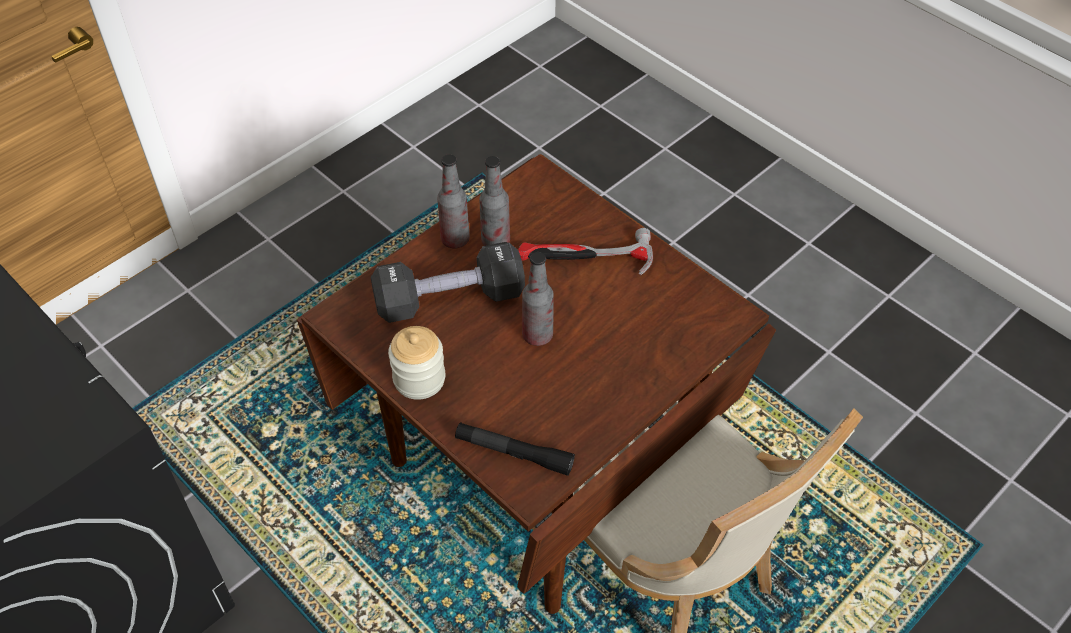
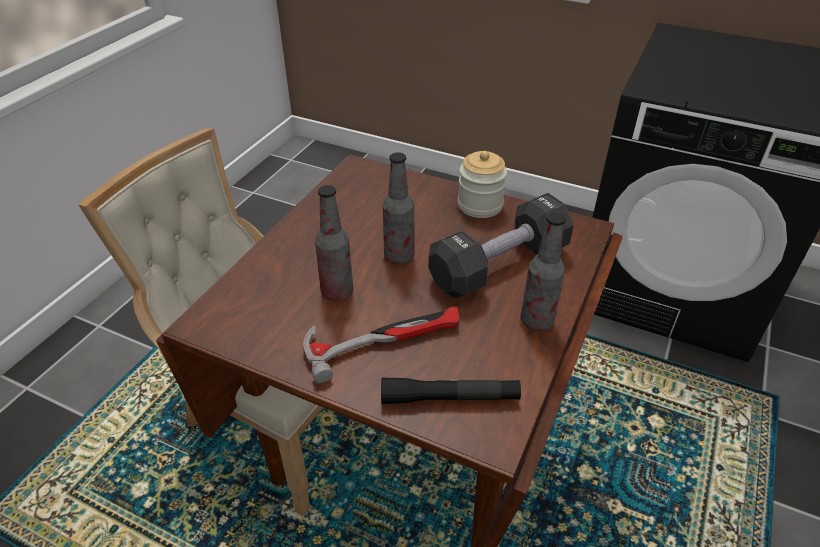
camera: 160 degrees right, 10 degrees down
(495, 241) = (492, 331): bottle -> bottle (337, 292)
(514, 453) = (378, 182): black flashlight -> black flashlight (449, 398)

